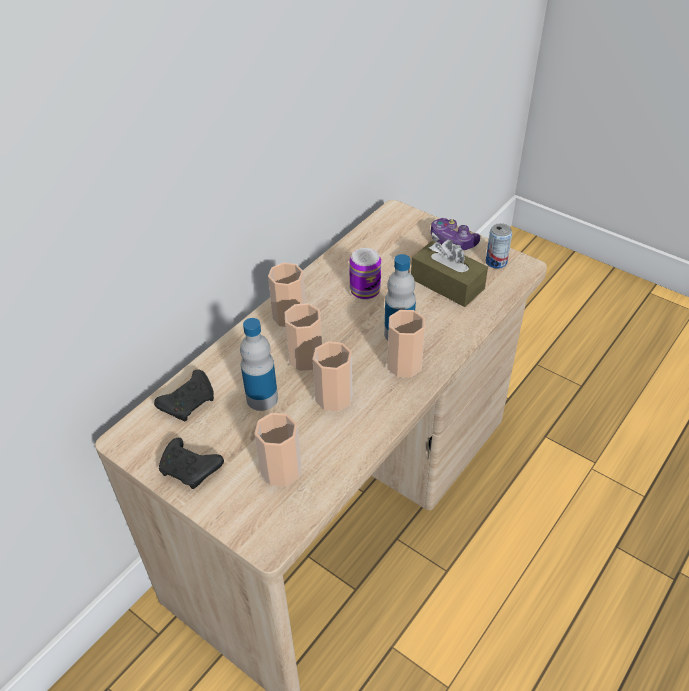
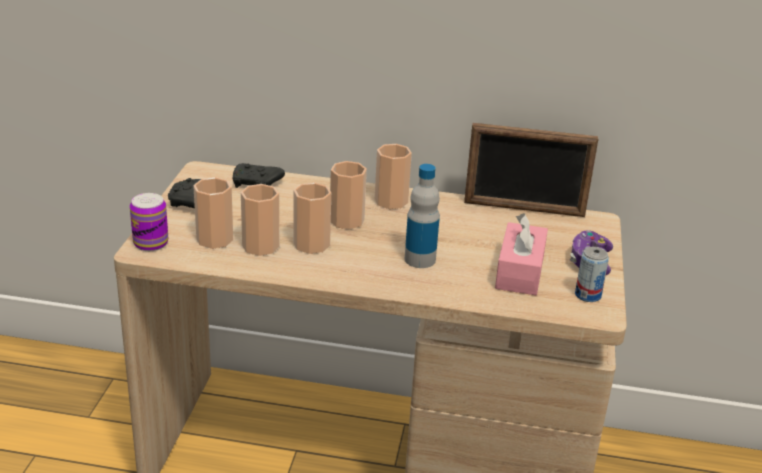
camera: 60 degrees right, 15 degrees down
(262, 398) = (284, 212): bottle -> none
(354, 243) = (524, 209): none -> picture frame
(365, 290) = (462, 229): can -> can (151, 243)
(404, 365) = (382, 271): cup -> cup (260, 246)
(447, 284) = (519, 272): brown tissue box -> pink tissue box

